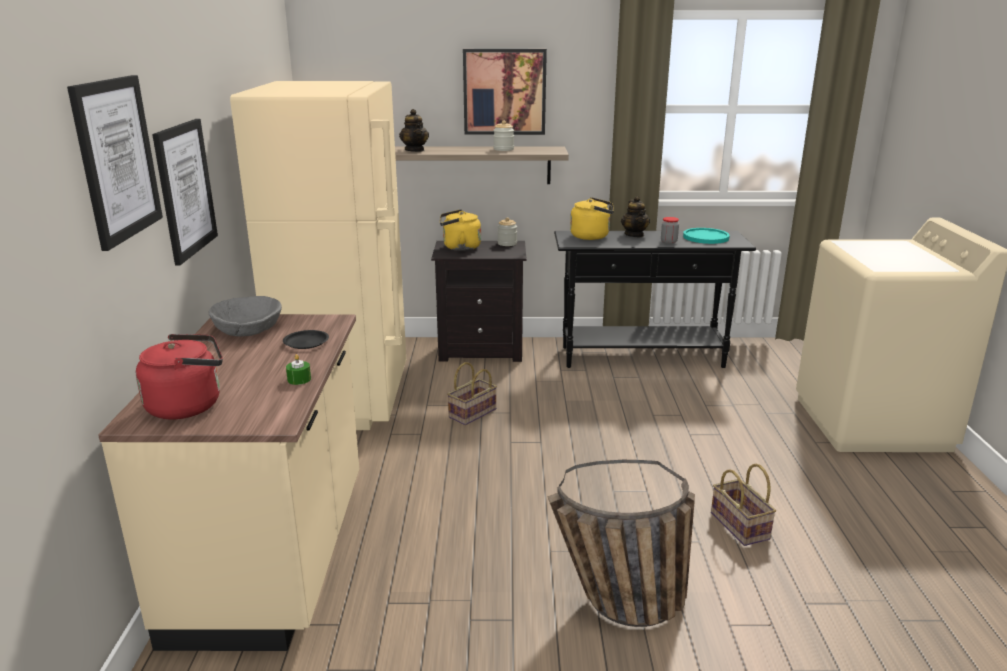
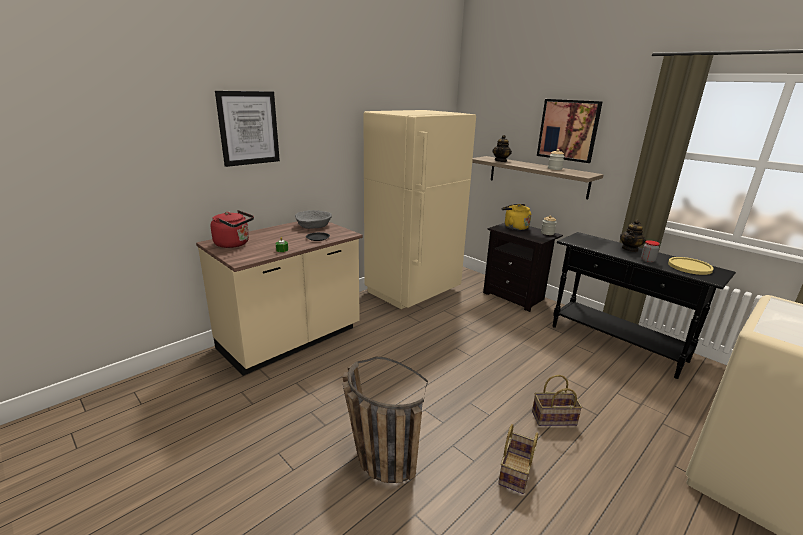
camera: 45 degrees right, 0 degrees up
(185, 189) = (310, 152): picture -> none
(472, 414) = (459, 325): basket -> basket (553, 419)
(592, 236) = (595, 241): yellow kettle -> none
(705, 237) = (689, 267): turquoise plate -> yellow plate

